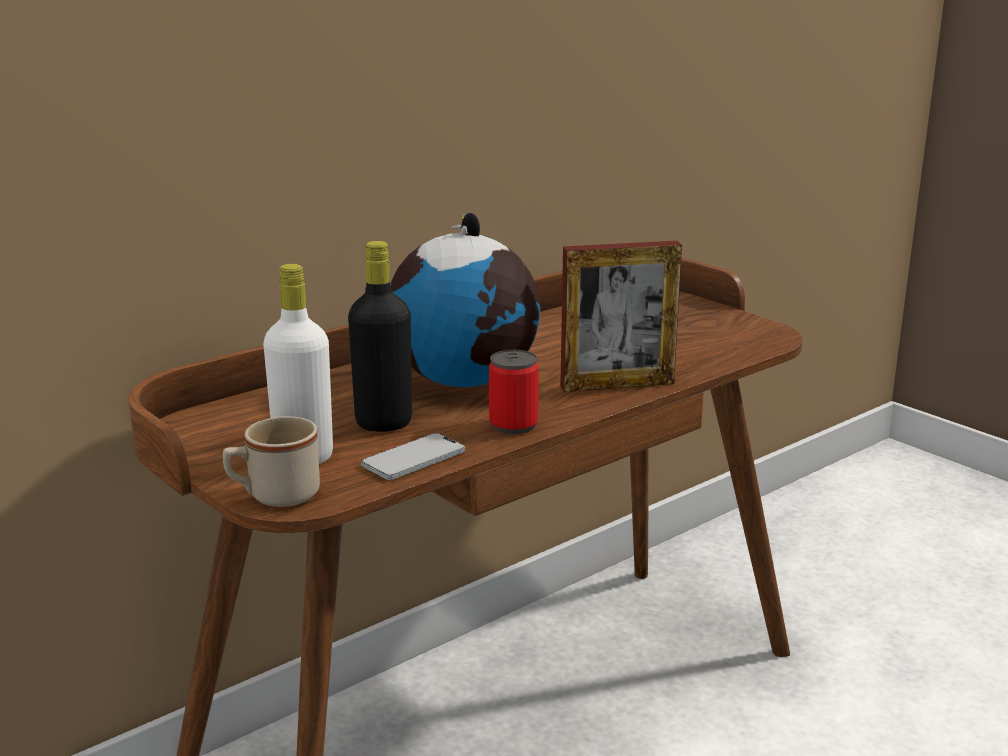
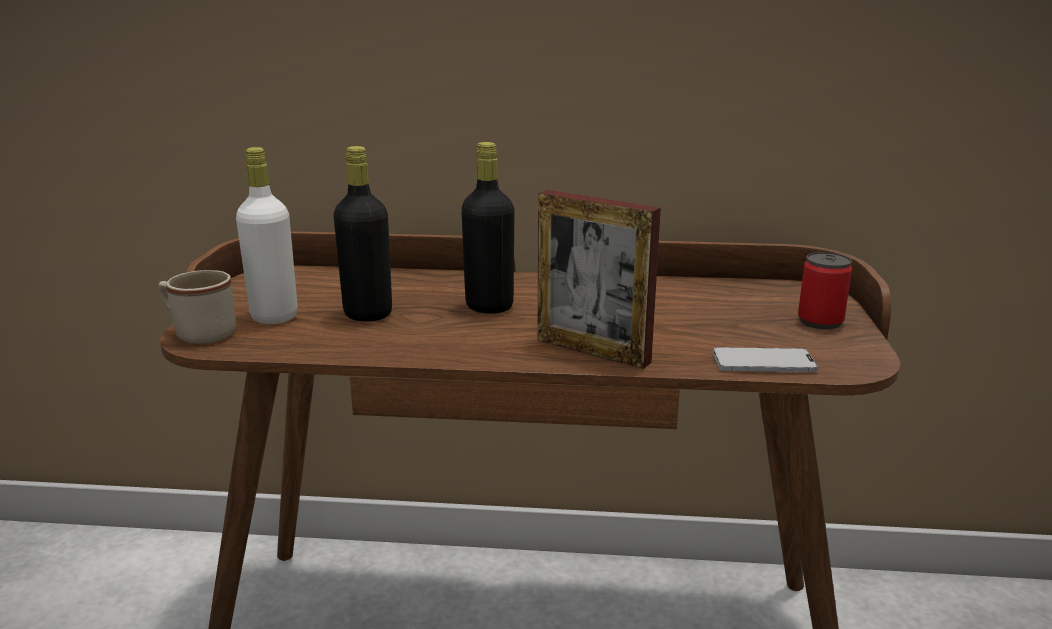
camera: 45 degrees right, 0 degrees up
(413, 459) = (322, 344): phone -> phone (763, 362)
(465, 381) = (489, 306): globe -> black bottle
(513, 425) = (438, 349): can -> can (820, 321)

